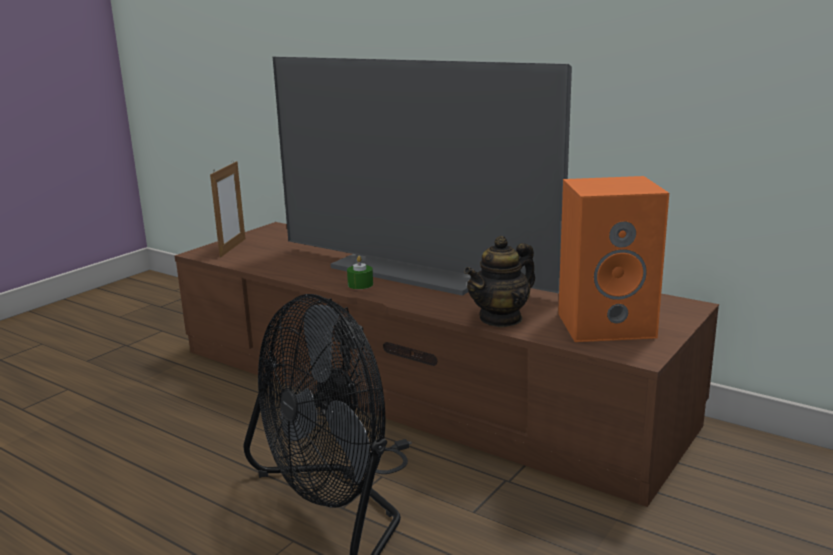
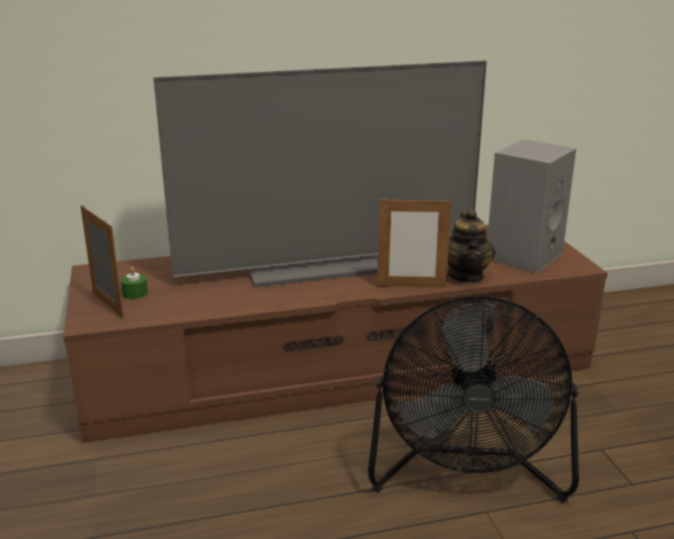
camera: 50 degrees left, 5 degrees up
(360, 284) = (317, 291): green candle -> green candle (135, 293)
(433, 308) = (411, 286): none -> picture frame
(607, 324) = (523, 255): orange speaker -> grey speaker

